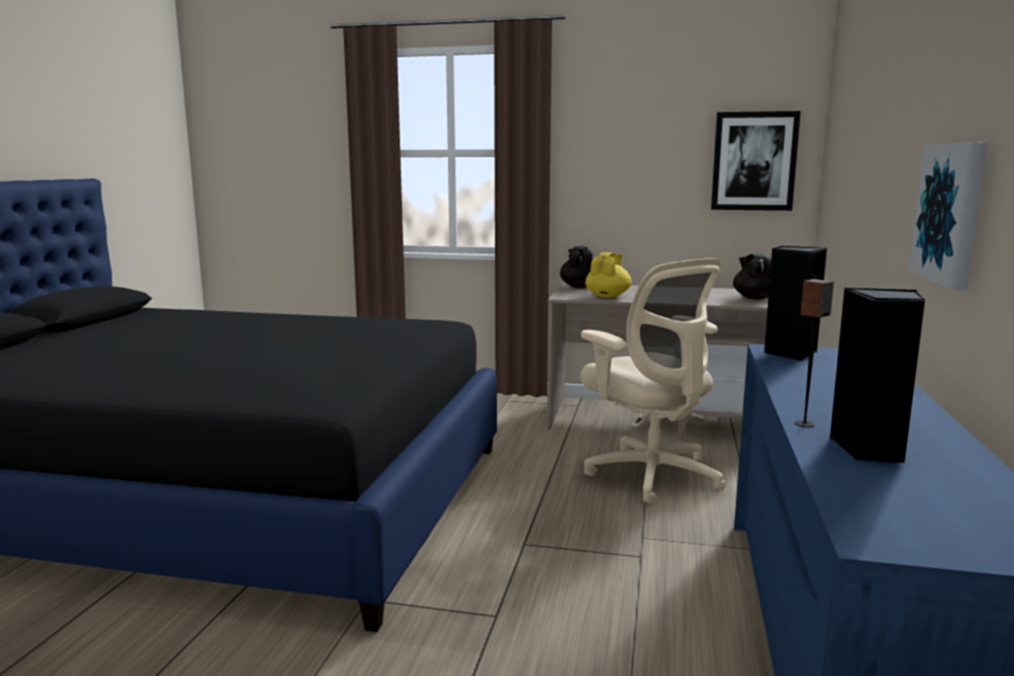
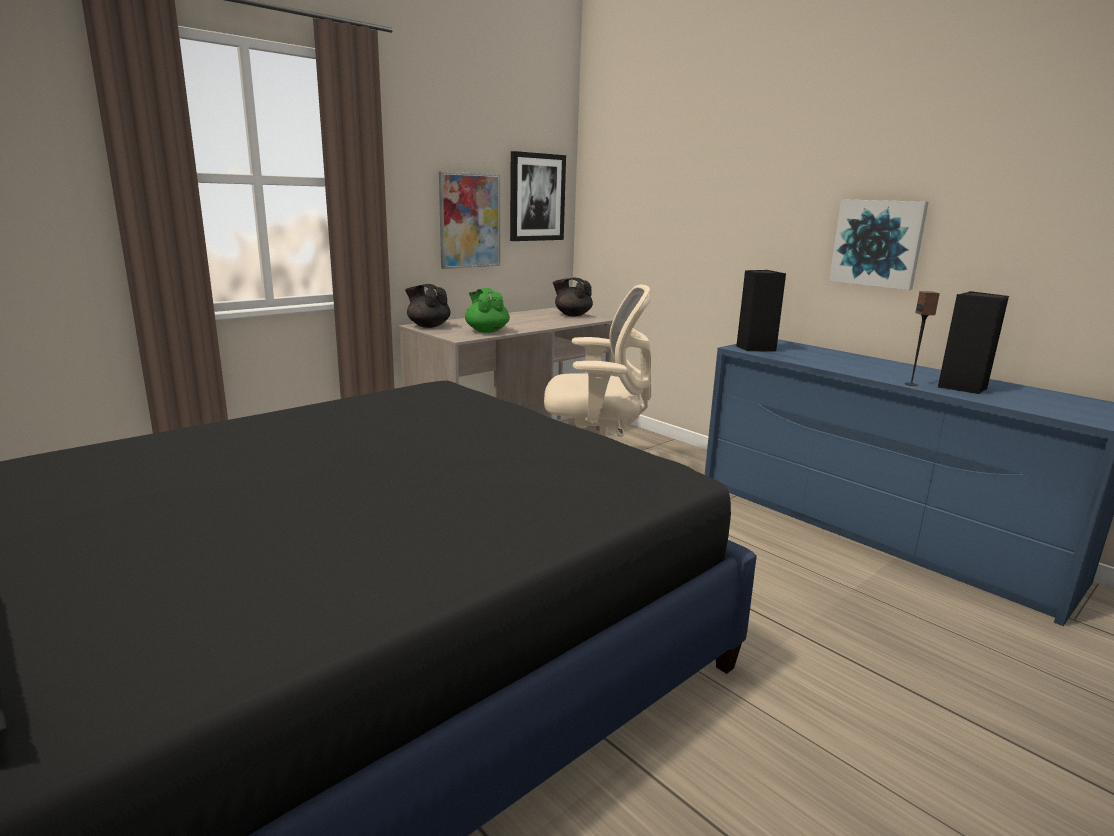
camera: 55 degrees left, 5 degrees up
(608, 296) = (486, 331): yellow teapot -> green teapot
(657, 187) = (469, 220): none -> picture

